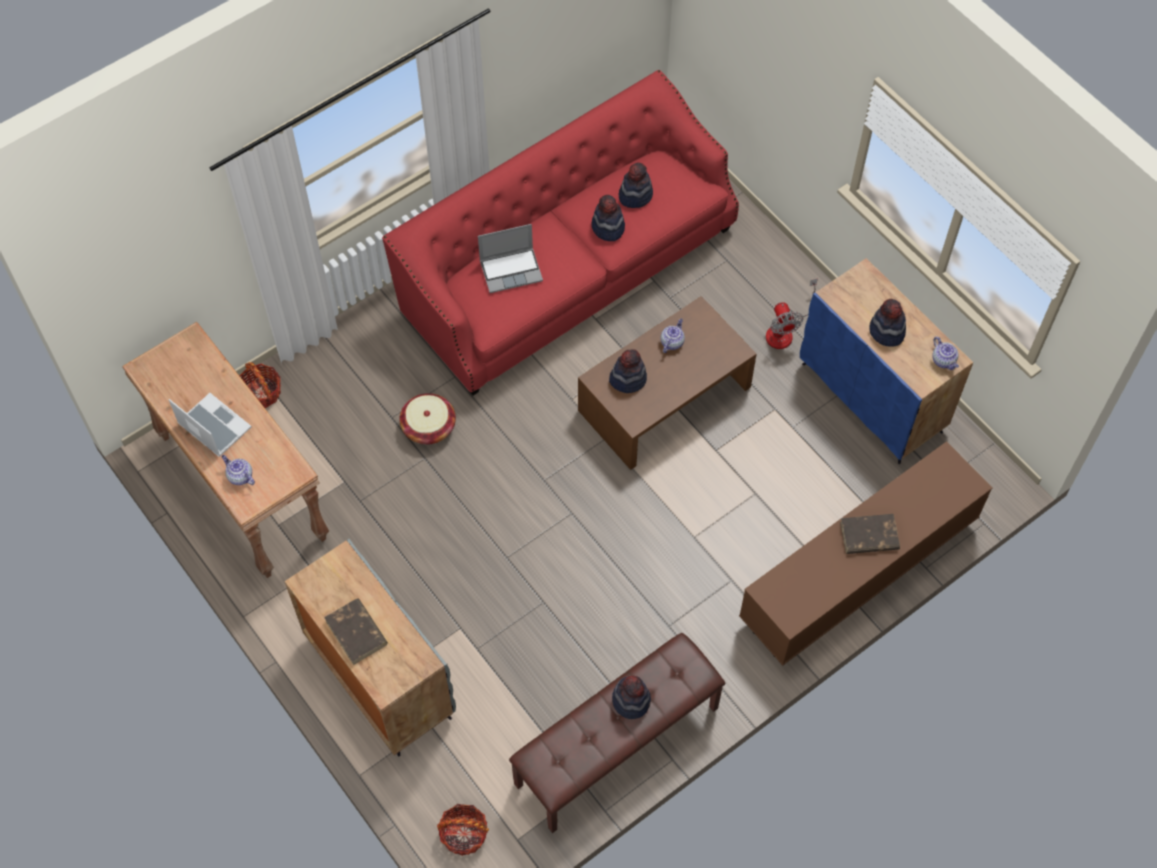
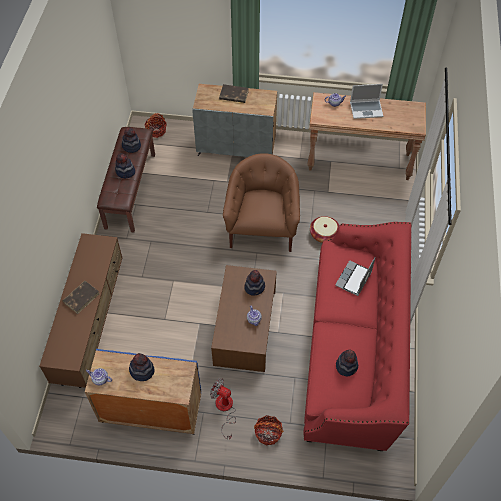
camera: 135 degrees right, 5 degrees down
(262, 392) = (399, 195): basket -> basket (268, 433)
(495, 509) = (262, 227): none -> brown armchair
(608, 227) = (339, 337): hat -> hat (131, 146)

